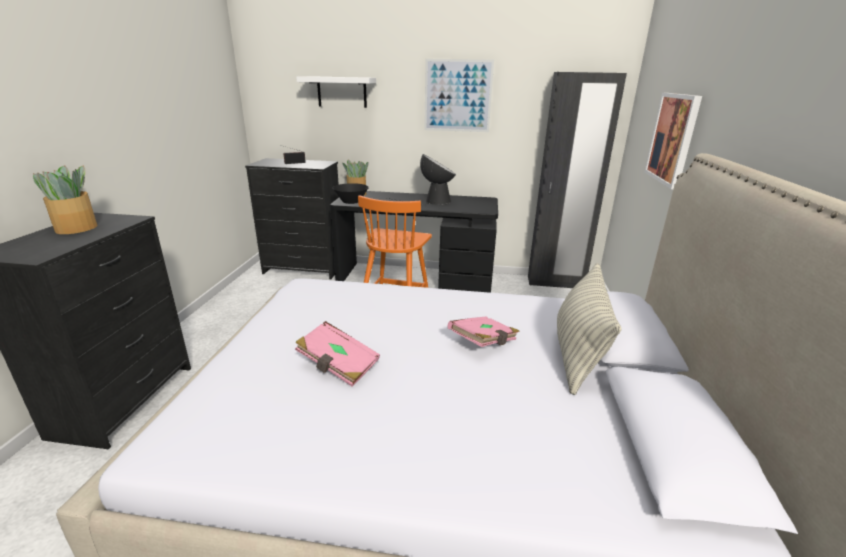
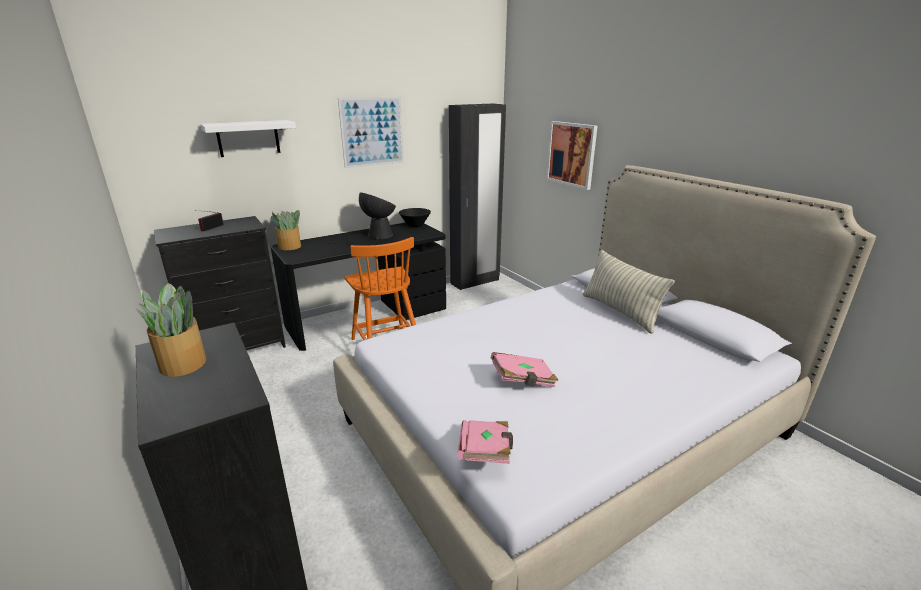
camera: 40 degrees left, 0 degrees up
(351, 202) = (303, 256): black bowl -> black bowl (415, 225)
(484, 343) = (571, 327): pink book -> pink book (485, 452)

